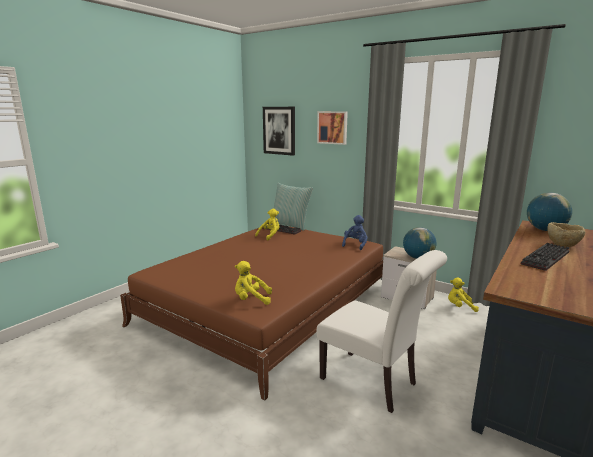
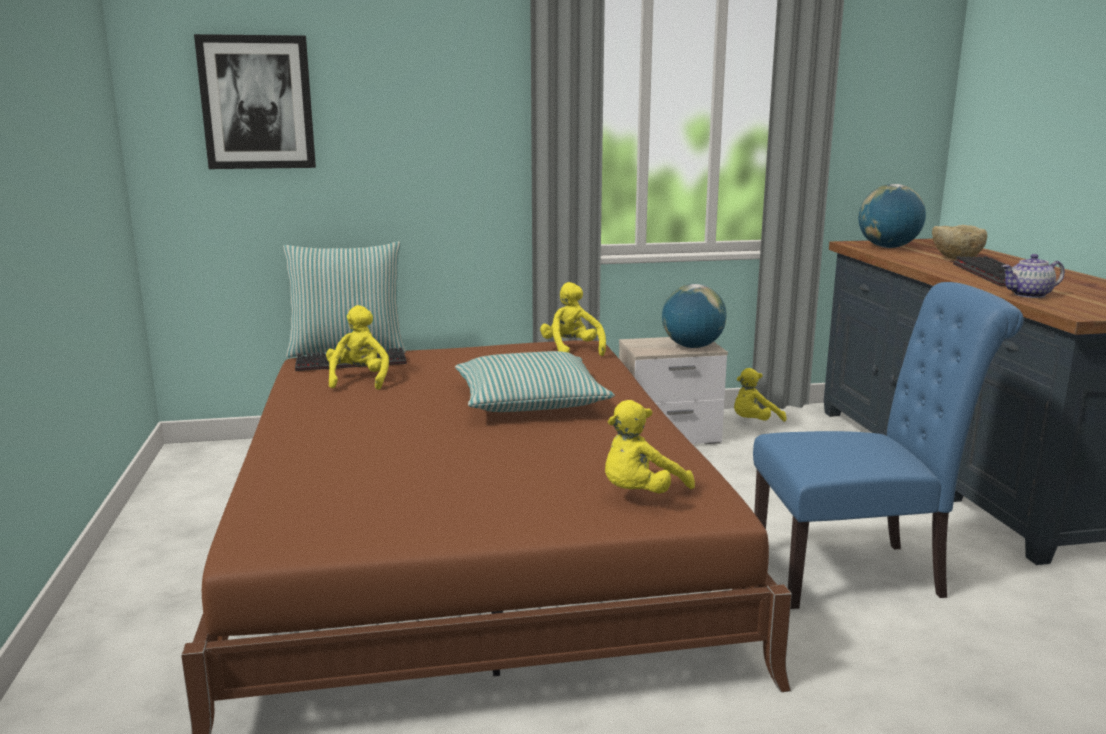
camera: 45 degrees left, 0 degrees up
(297, 258) = (530, 401): none -> pillow
(332, 127) = (426, 90): picture -> none
(355, 244) = (571, 350): blue plush toy -> yellow plush toy
(373, 383) = (858, 573): white chair -> blue chair
(518, 273) = (1029, 295): none -> teapot

